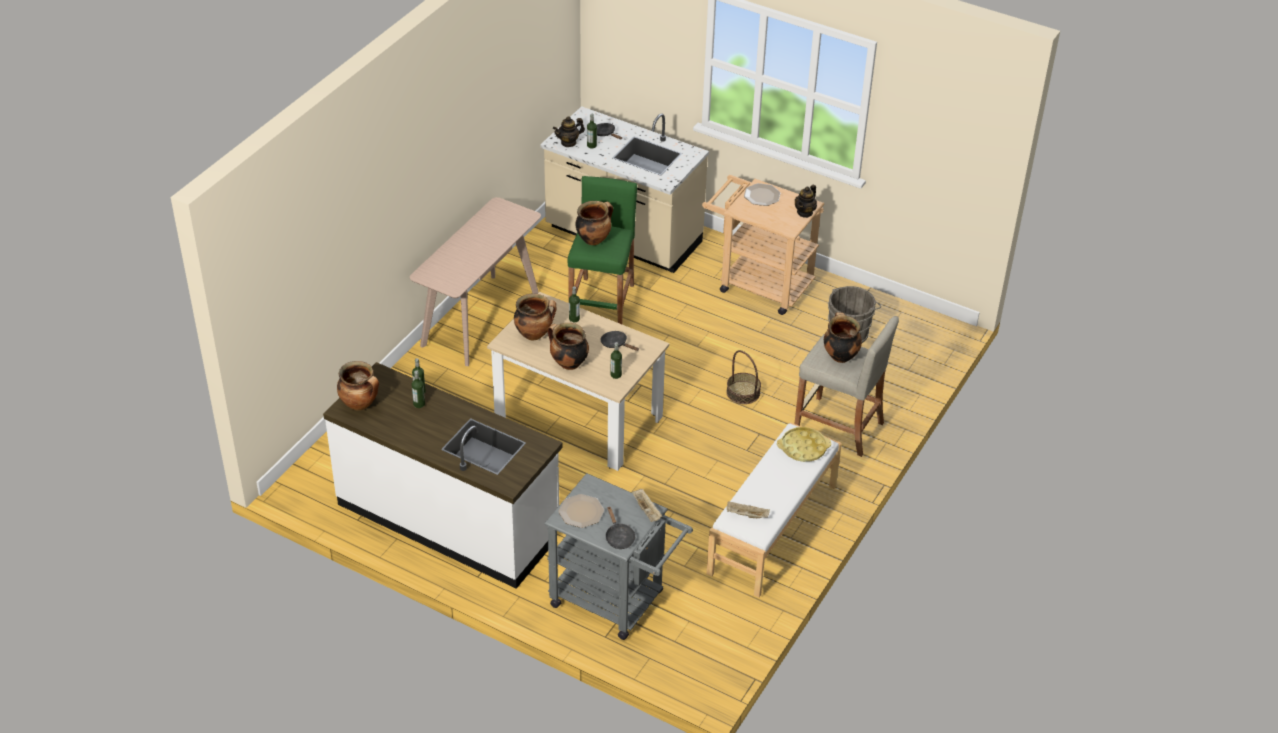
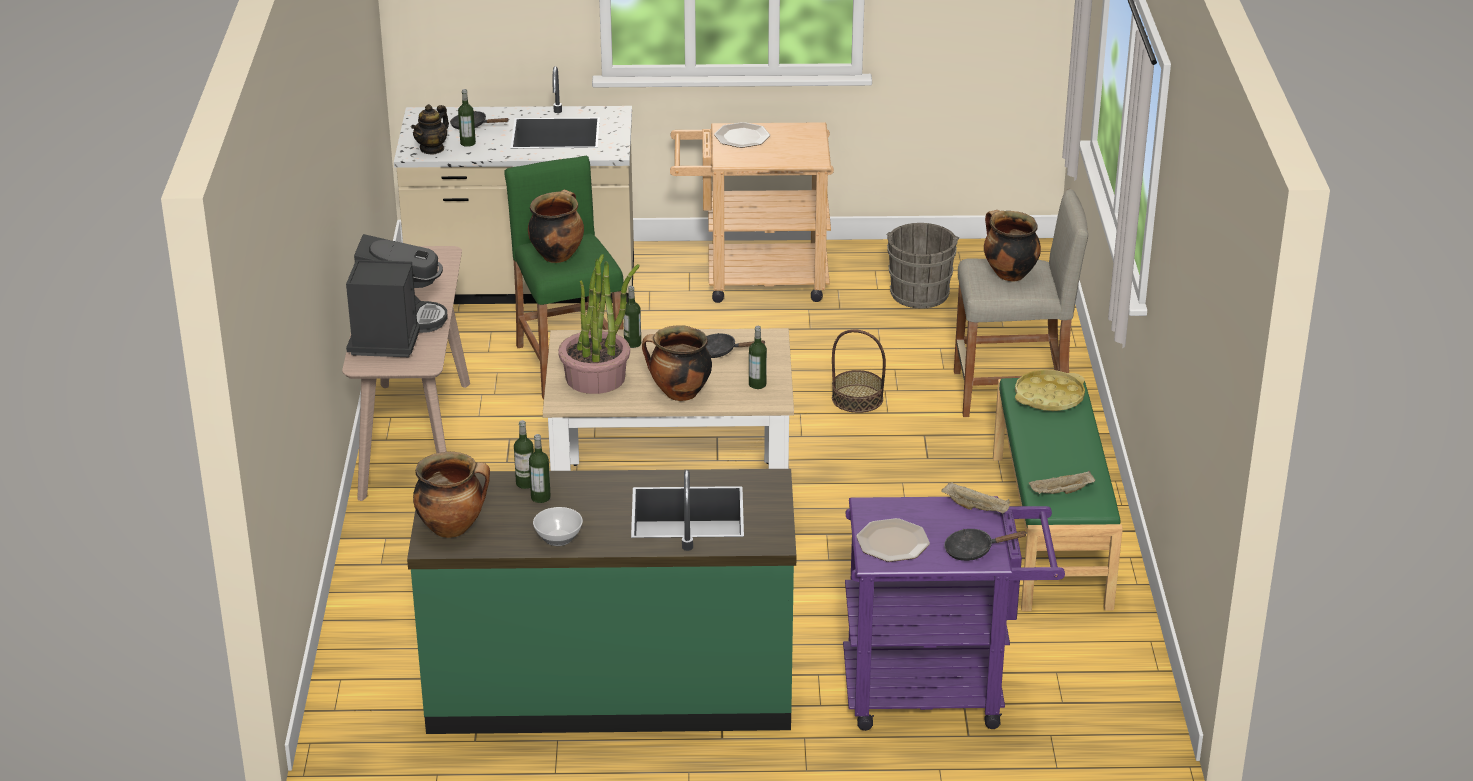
camera: 30 degrees left, 10 degrees down
(405, 434) = (558, 538): none -> bowl
(449, 519) = (610, 686): white counter -> green counter
(456, 260) = (393, 332): none -> coffee machine
(534, 334) = (596, 377): cooking pot -> potted plant
(615, 602) = (940, 690): grey cart -> purple cart
(618, 537) = (973, 550): black frying pan -> black frying pan turned 135 degrees clockwise
(773, 529) = (1052, 530): white bench -> green bench
(805, 212) = (814, 138): teapot -> none

